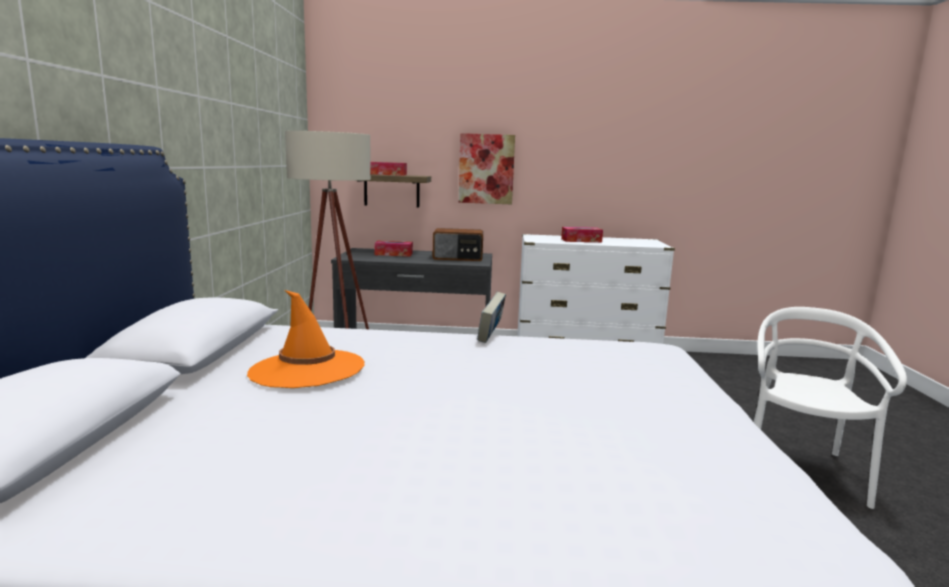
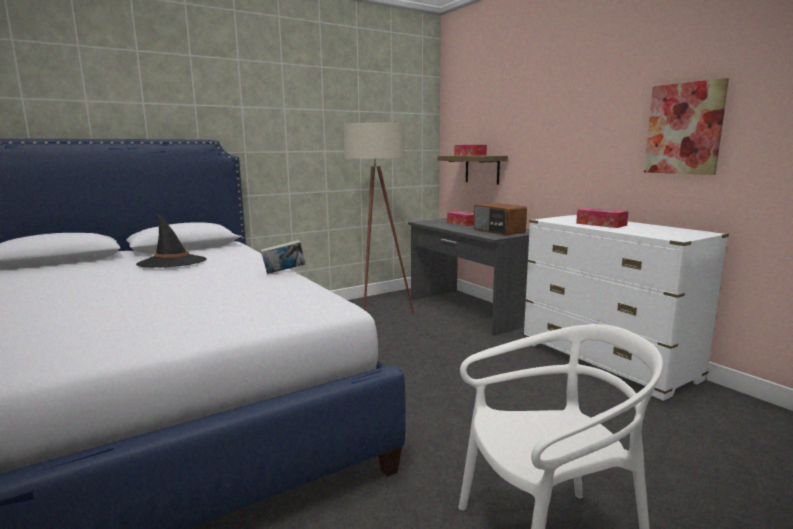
camera: 55 degrees right, 0 degrees up
(307, 369) = (172, 262): orange hat -> black hat
(486, 169) = (548, 147): picture -> picture (684, 129)

